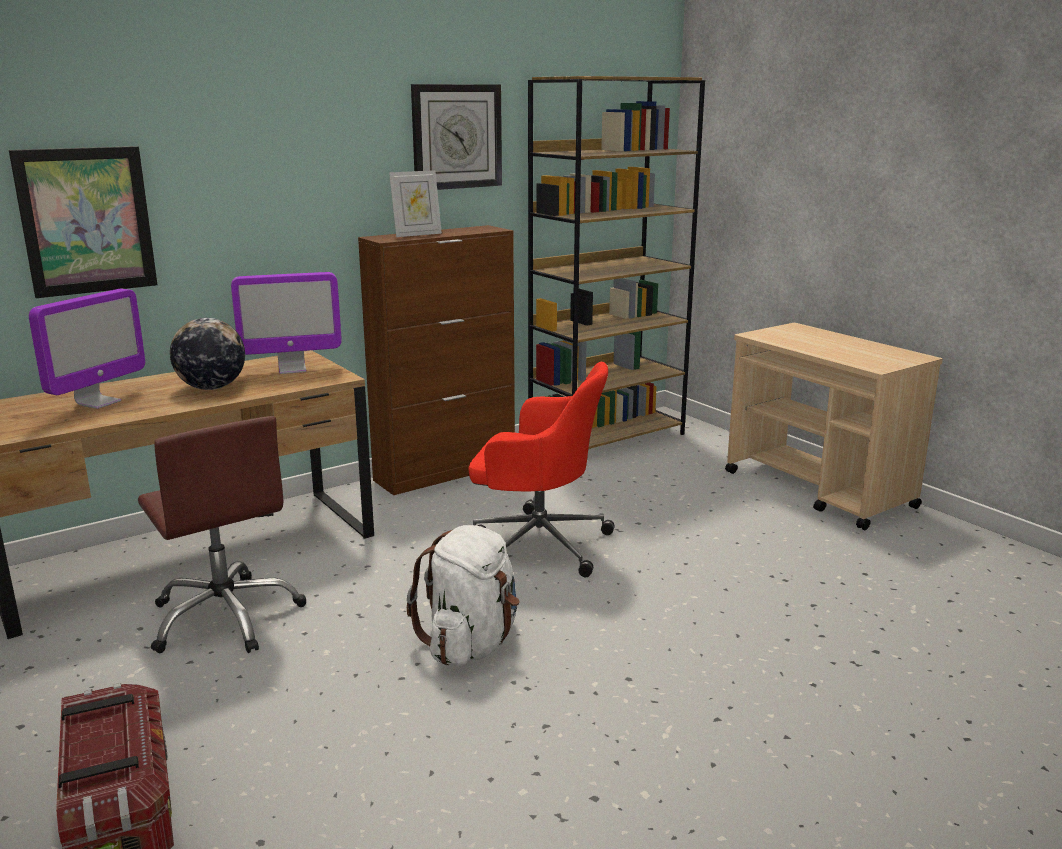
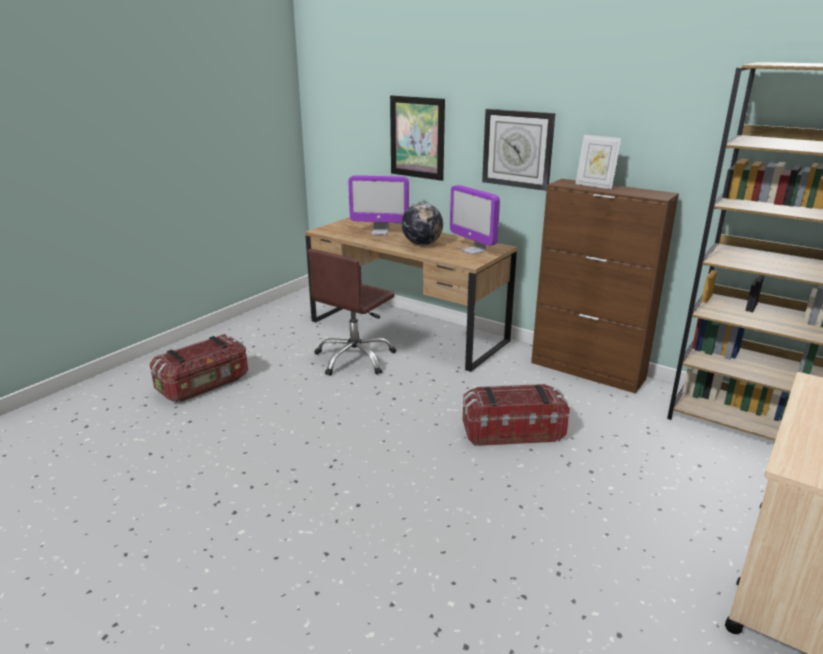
camera: 70 degrees right, 5 degrees up
(456, 137) = (666, 112): wall clock -> wall clock (517, 149)
(471, 644) = (367, 435): white backpack -> none
(537, 544) = (512, 432): red office chair -> storage box

